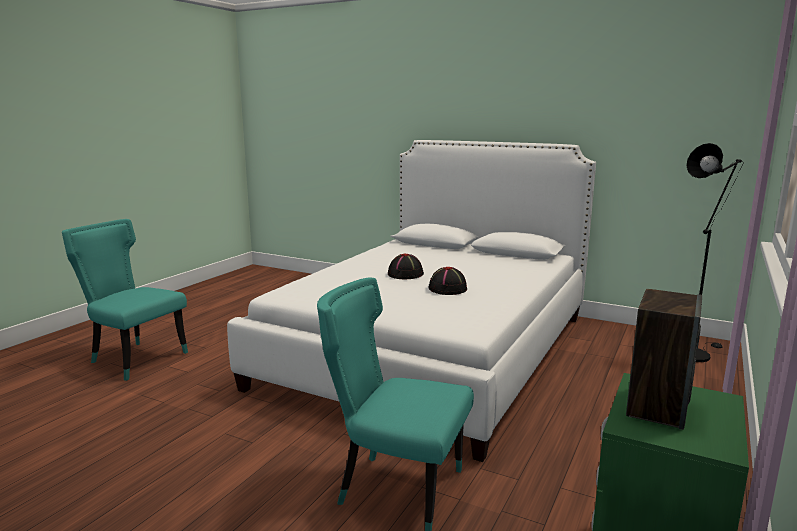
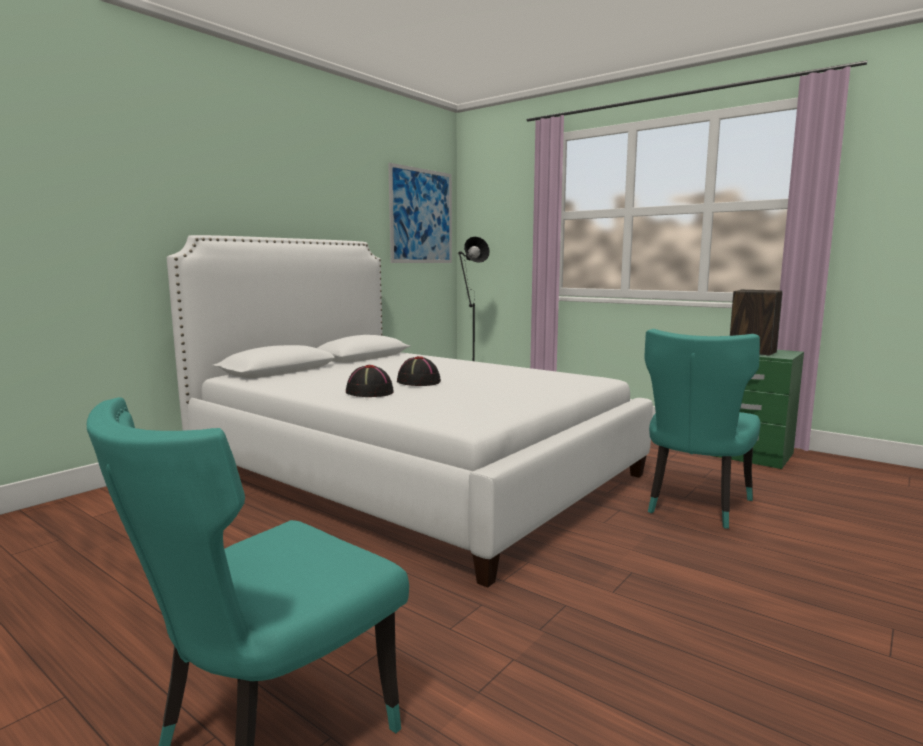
camera: 80 degrees left, 5 degrees down
(448, 289) = (479, 376): black hat -> black hat (369, 392)
(696, 113) = (421, 216): none -> picture

